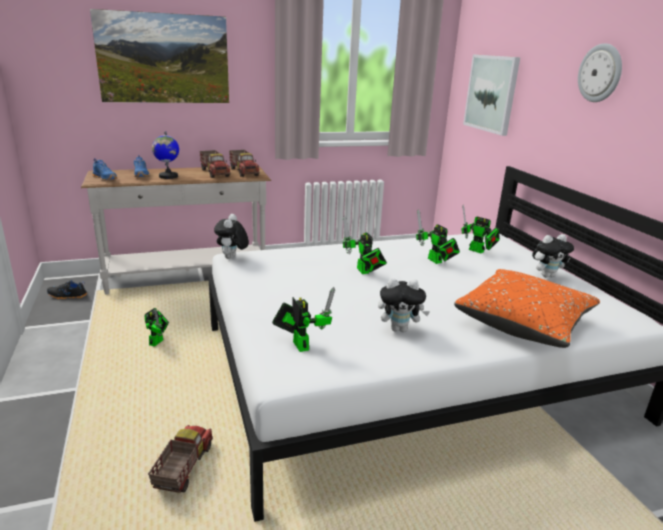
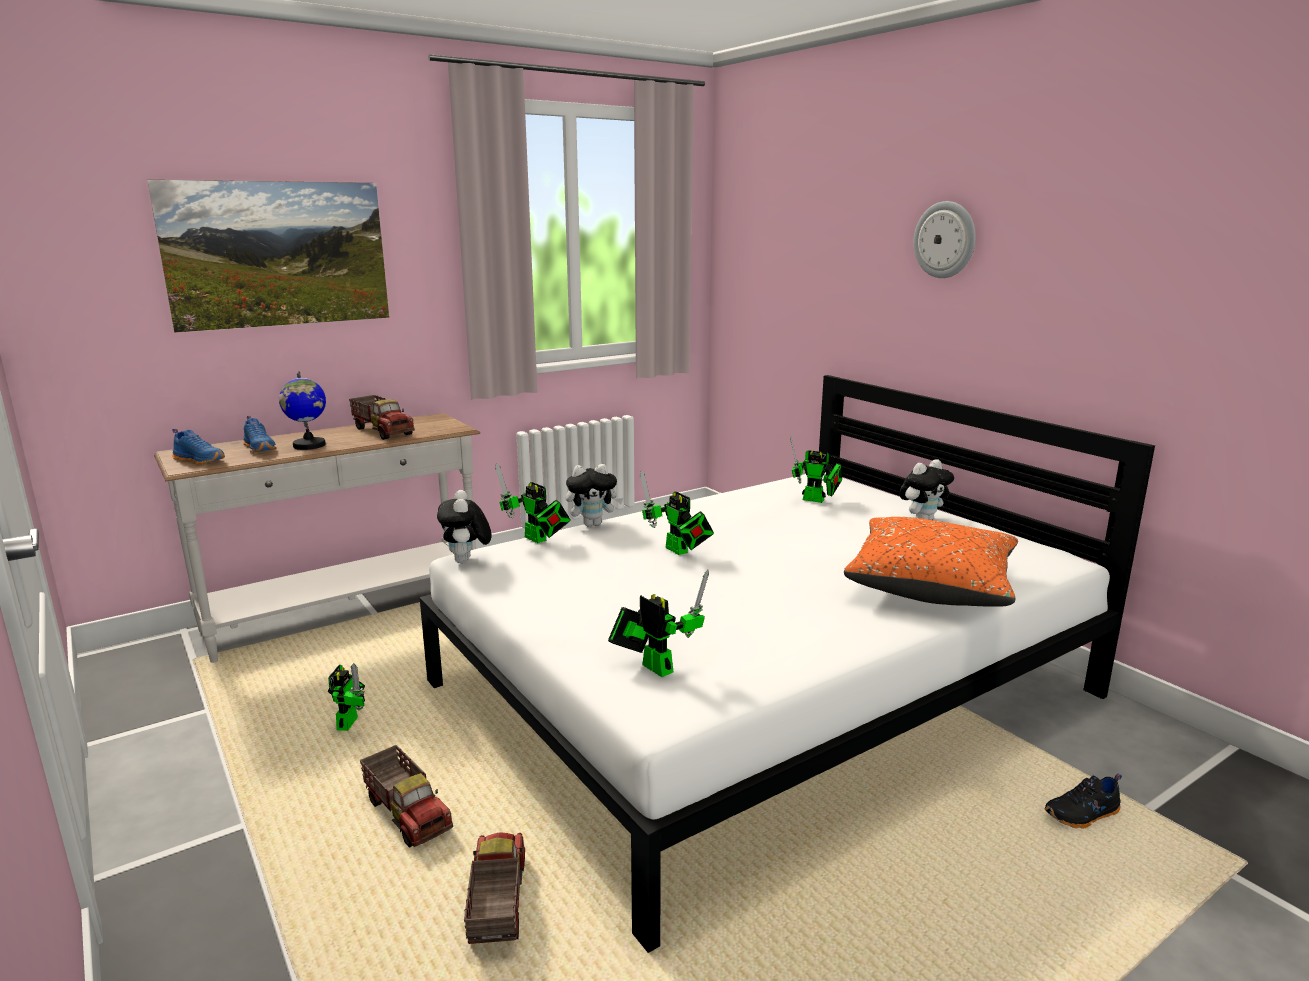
camera: 15 degrees left, 5 degrees down
(67, 296) = (140, 678): black shoe -> black shoe (1083, 815)
(244, 172) = (429, 425): toy truck -> toy truck (408, 813)
(399, 329) = (779, 621): plush toy -> plush toy (593, 524)
(436, 261) = (769, 522): toy robot -> toy robot (538, 539)
(491, 93) = (781, 275): picture -> none

